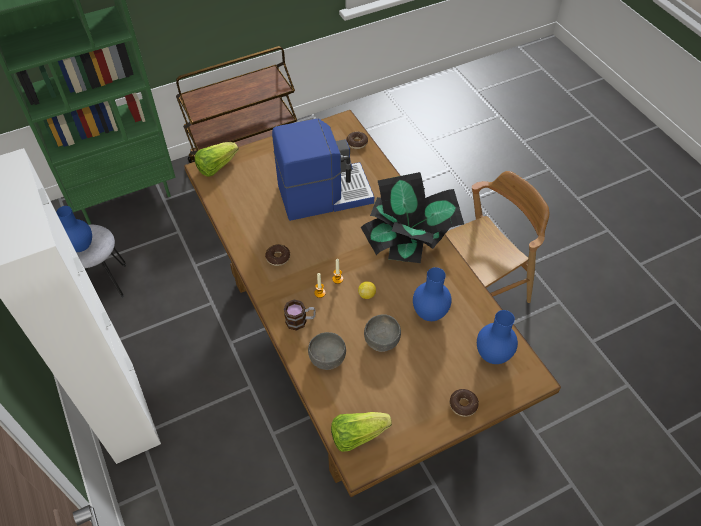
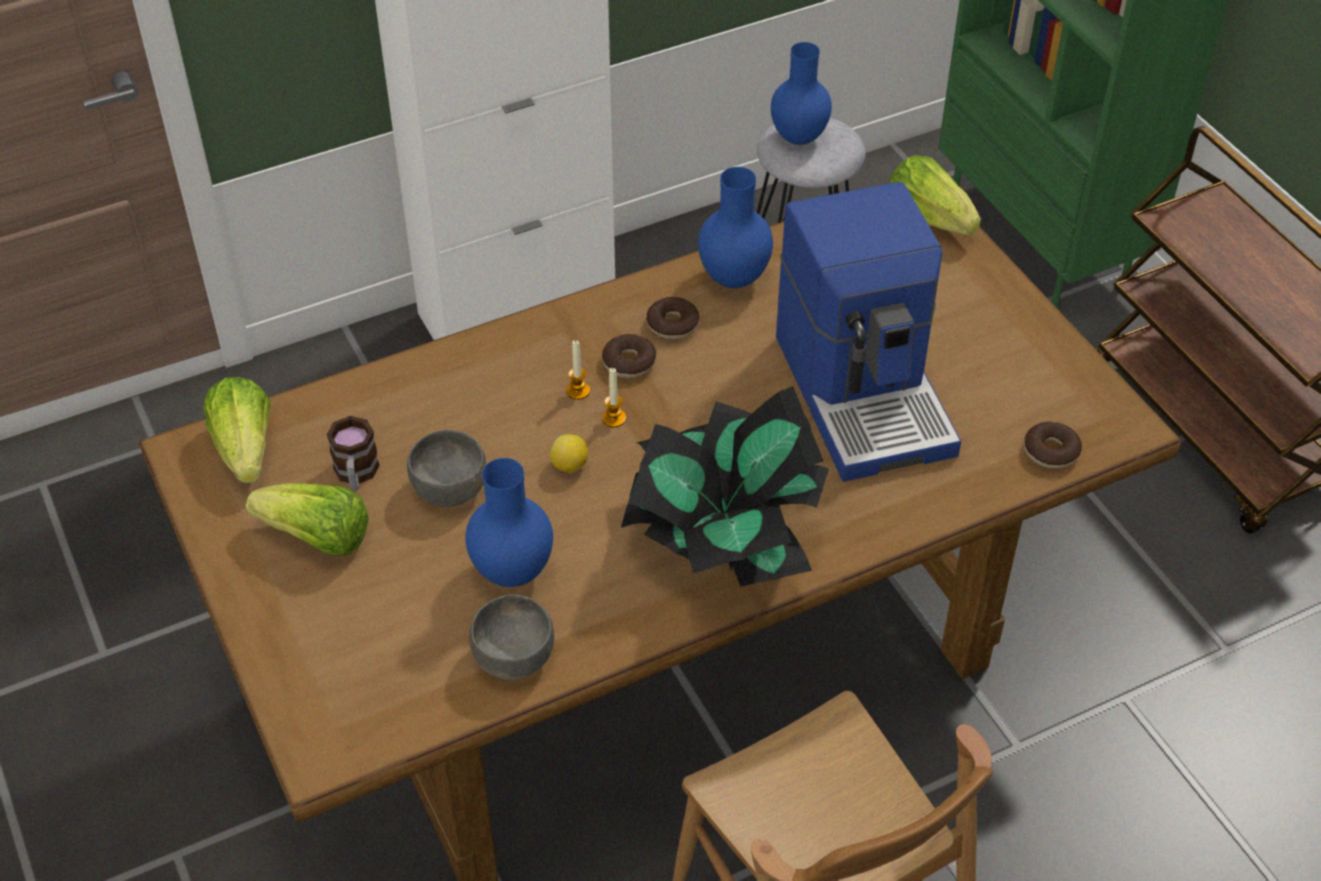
camera: 90 degrees right, 5 degrees down
(300, 321) = (510, 364): mug -> mug (356, 475)
(327, 358) = (418, 404): grey bowl -> grey bowl (514, 656)
(415, 394) = (317, 538): none -> lettuce
(463, 405) = (279, 616): donut -> donut (629, 363)
(492, 354) = (393, 680): blue vase -> blue vase (735, 279)

